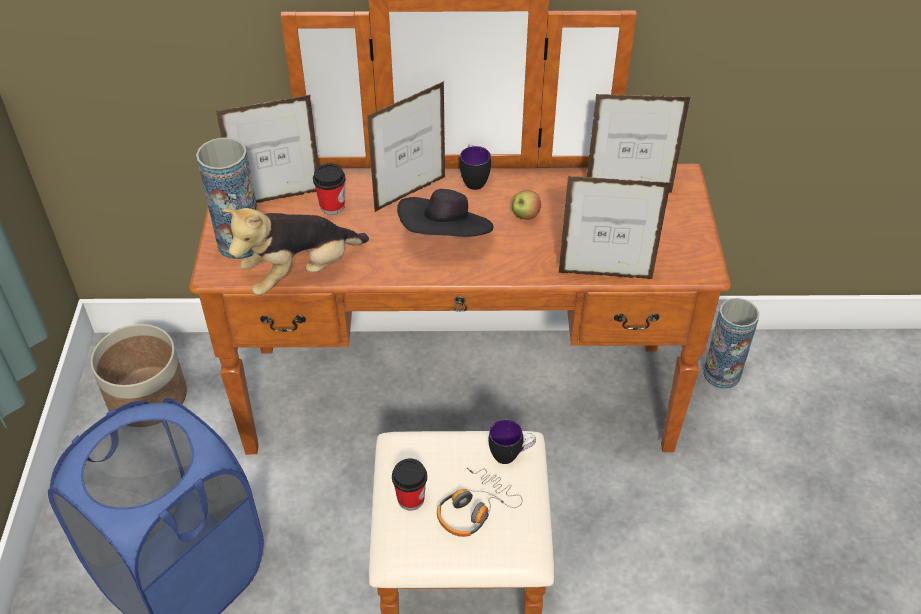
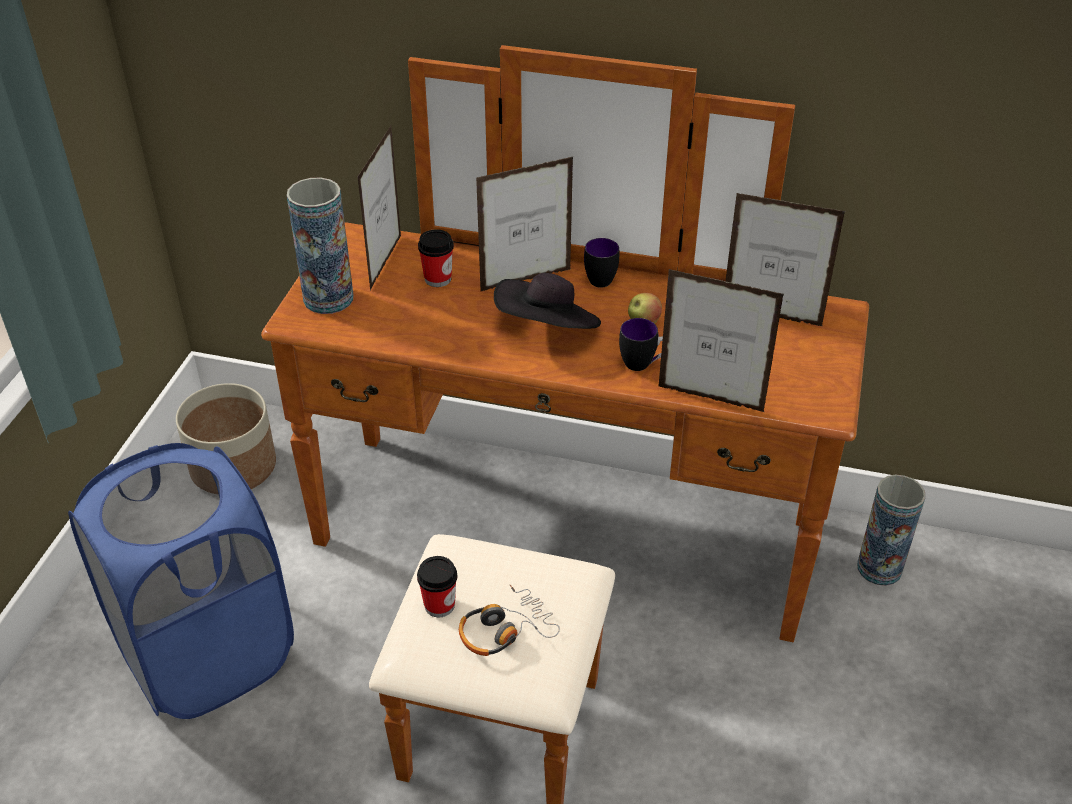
camera: 15 degrees right, 5 degrees down
(279, 199) = (385, 262): picture frame -> picture frame turned 105 degrees clockwise
(300, 273) = (378, 338): plush toy -> none
(511, 455) = (566, 584): mug -> mug (644, 364)

